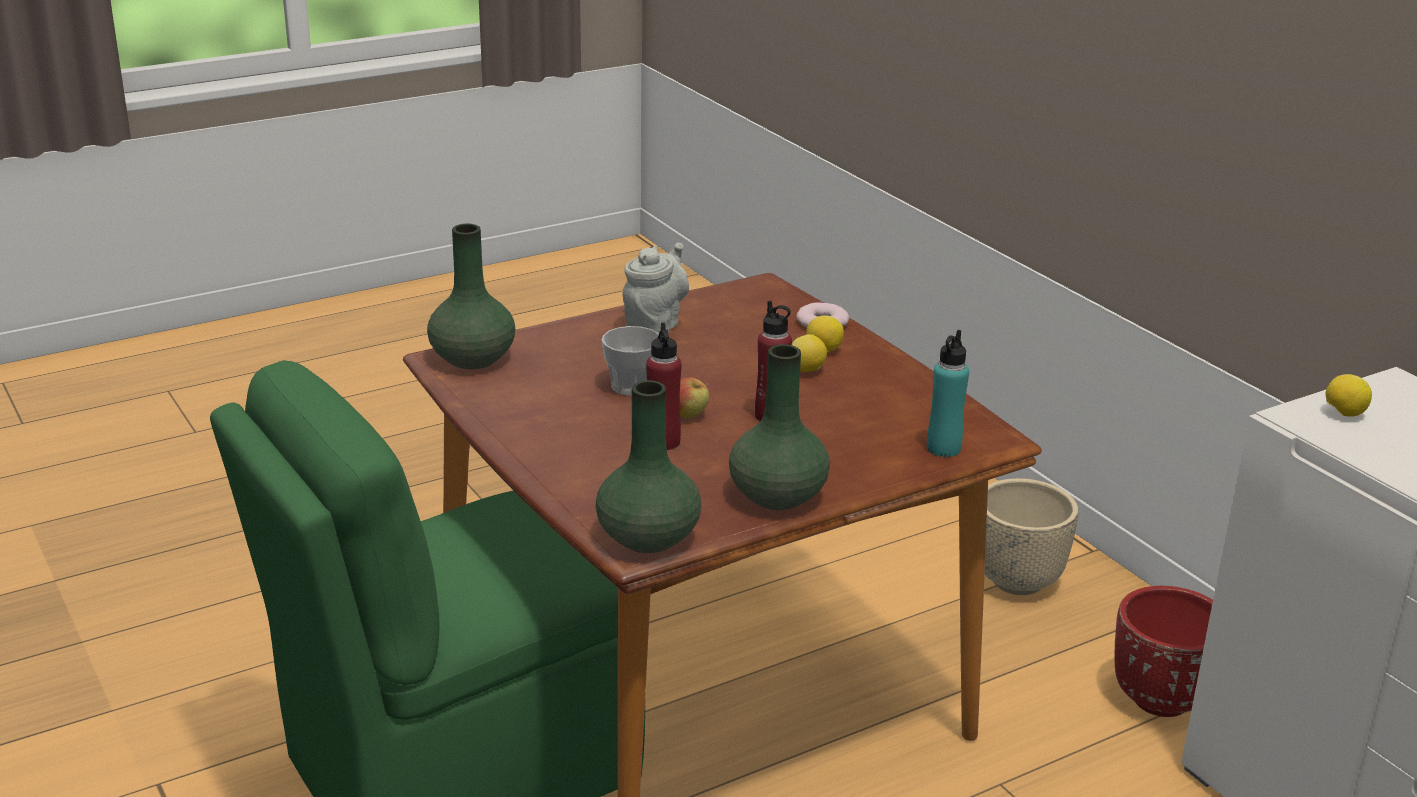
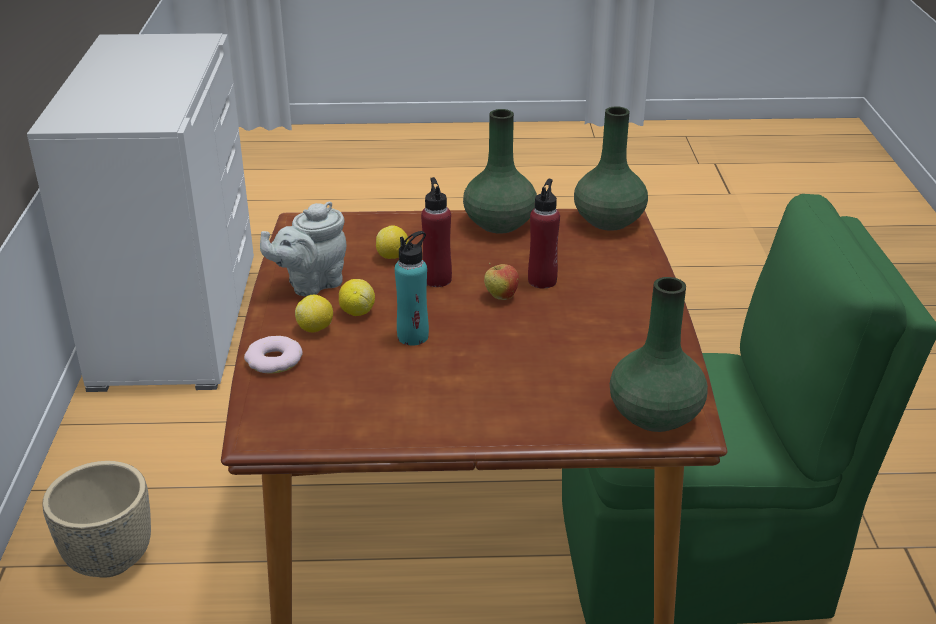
camera: 150 degrees left, 5 degrees up
(631, 386) = (523, 338): cup -> none
(655, 326) = (437, 406): grey teapot -> grey teapot (311, 284)
(943, 448) = (348, 224): turquoise bottle -> turquoise bottle (413, 336)
(1159, 700) = (163, 430): red planter -> none
(1343, 414) = (132, 118): lemon -> lemon (393, 257)

